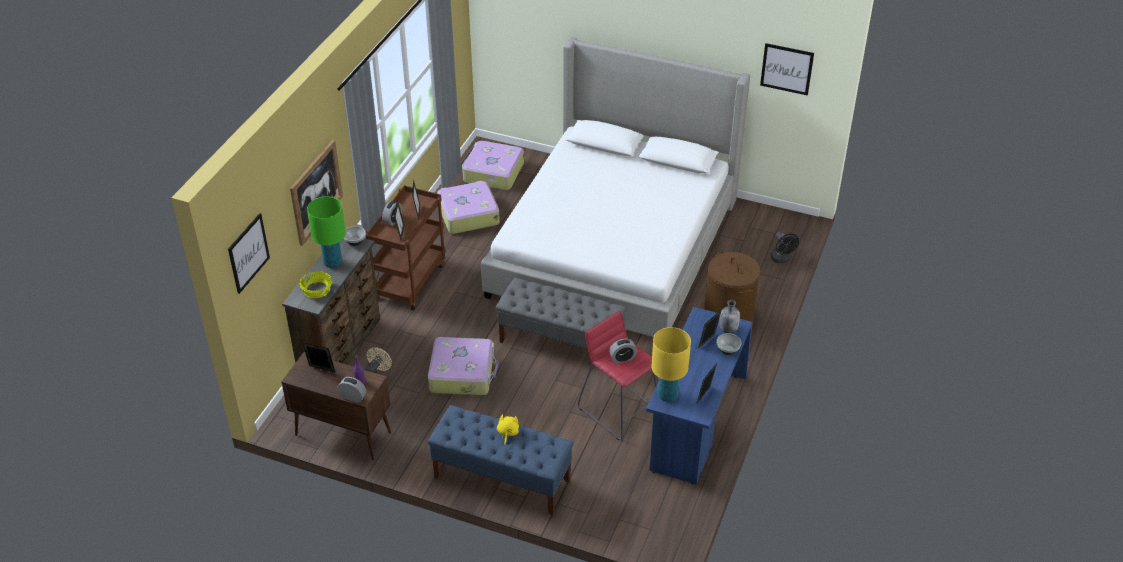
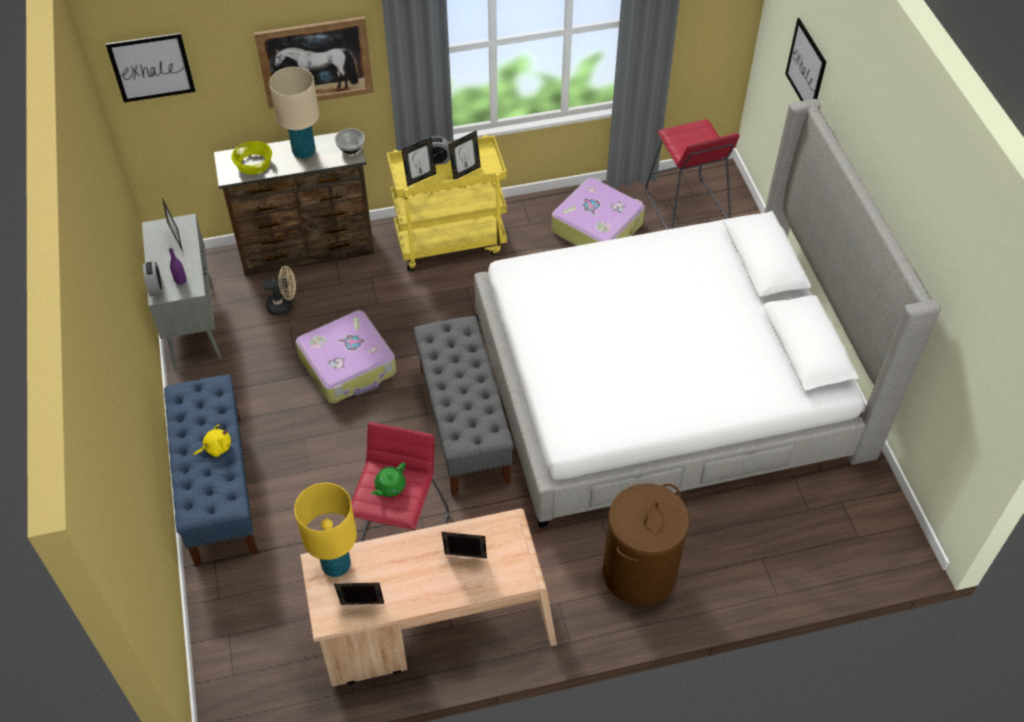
camera: 55 degrees right, 10 degrees up
(333, 263) = (304, 151): green table lamp -> beige table lamp
(342, 434) = (192, 321): brown cabinet -> grey cabinet
(410, 280) = (451, 242): brown cart -> yellow cart
(492, 173) = (686, 207): suitcase -> red stool
(622, 358) = (389, 487): alarm clock -> green teapot
(696, 423) = (436, 631): blue desk -> beige desk
(727, 350) = (467, 588): bowl -> none
(728, 329) = (507, 568): grey bottle -> none
(781, 259) = (813, 571): black fan -> none
(786, 69) = (983, 340): picture -> picture (806, 68)

